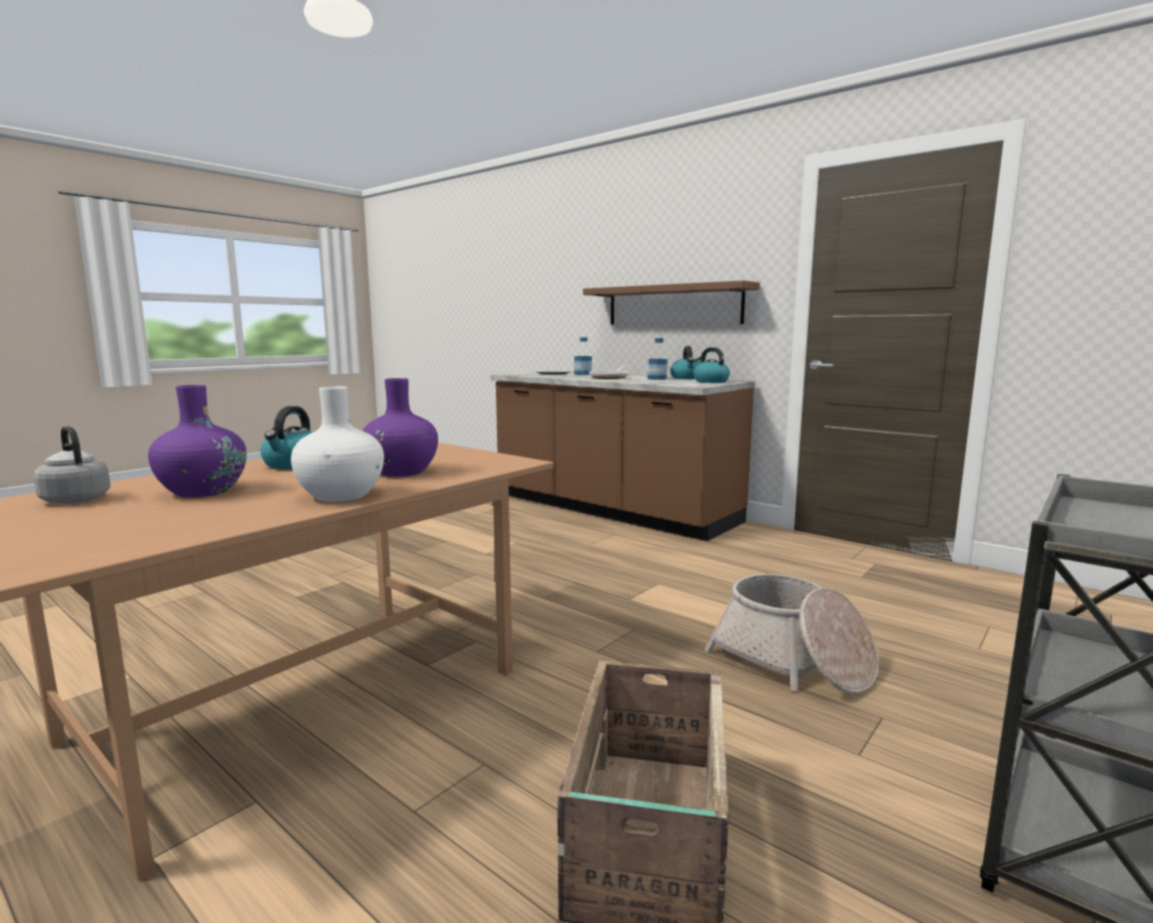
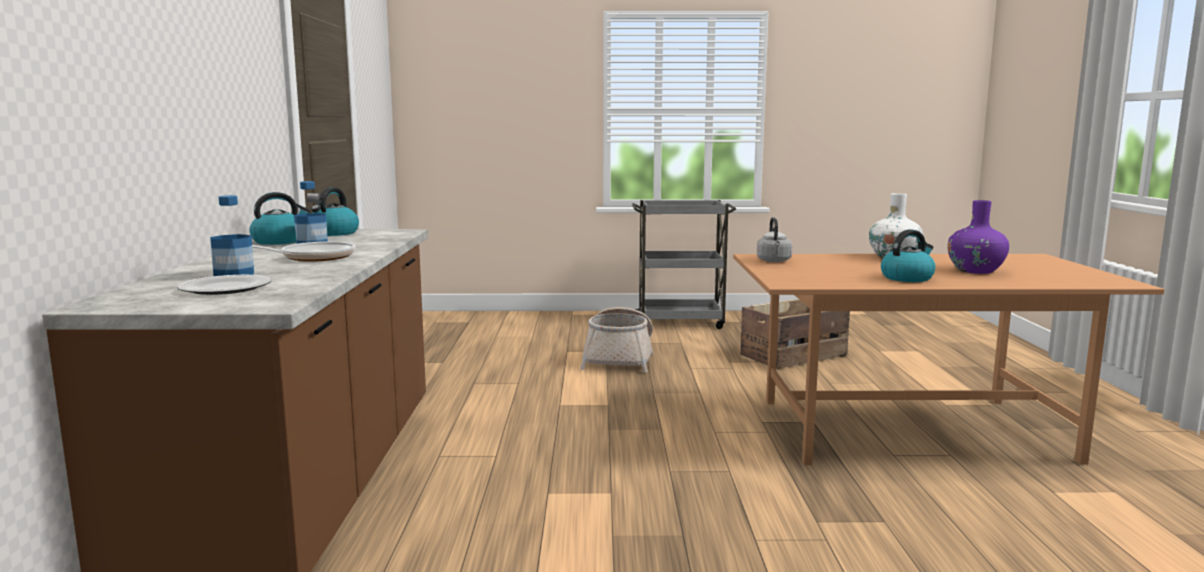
camera: 130 degrees left, 0 degrees up
(75, 499) = (1058, 278): grey kettle -> grey kettle (774, 261)
(401, 472) = (841, 262): purple vase -> none
(673, 305) = (210, 127): brown shelf -> none

